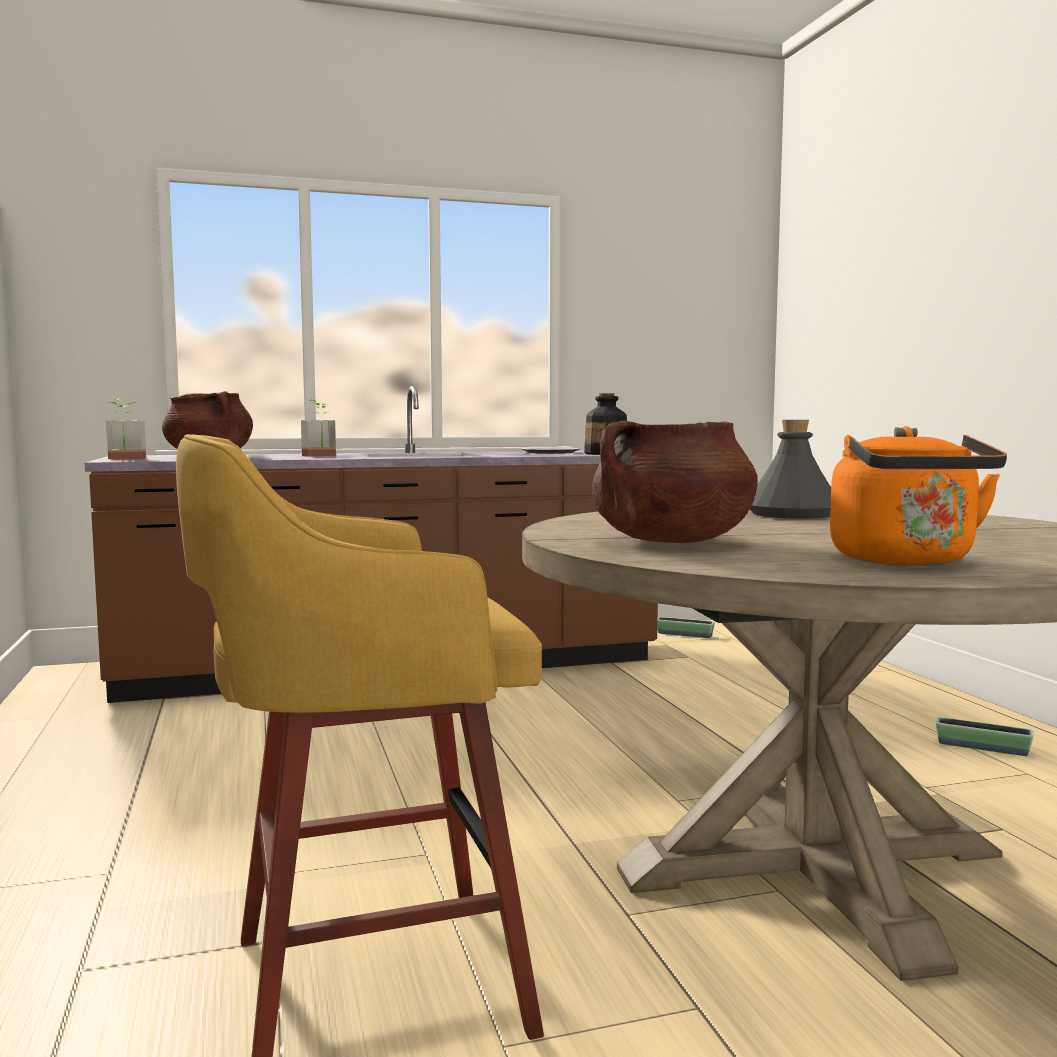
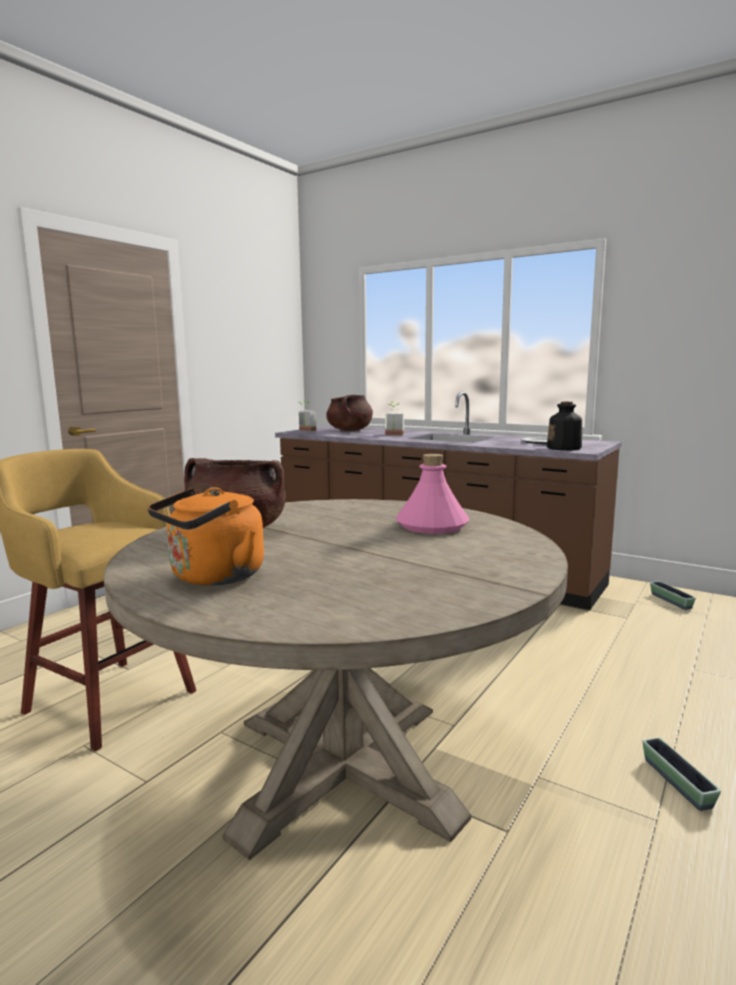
camera: 50 degrees right, 5 degrees up
(793, 514) = (432, 526): grey bottle -> pink bottle

